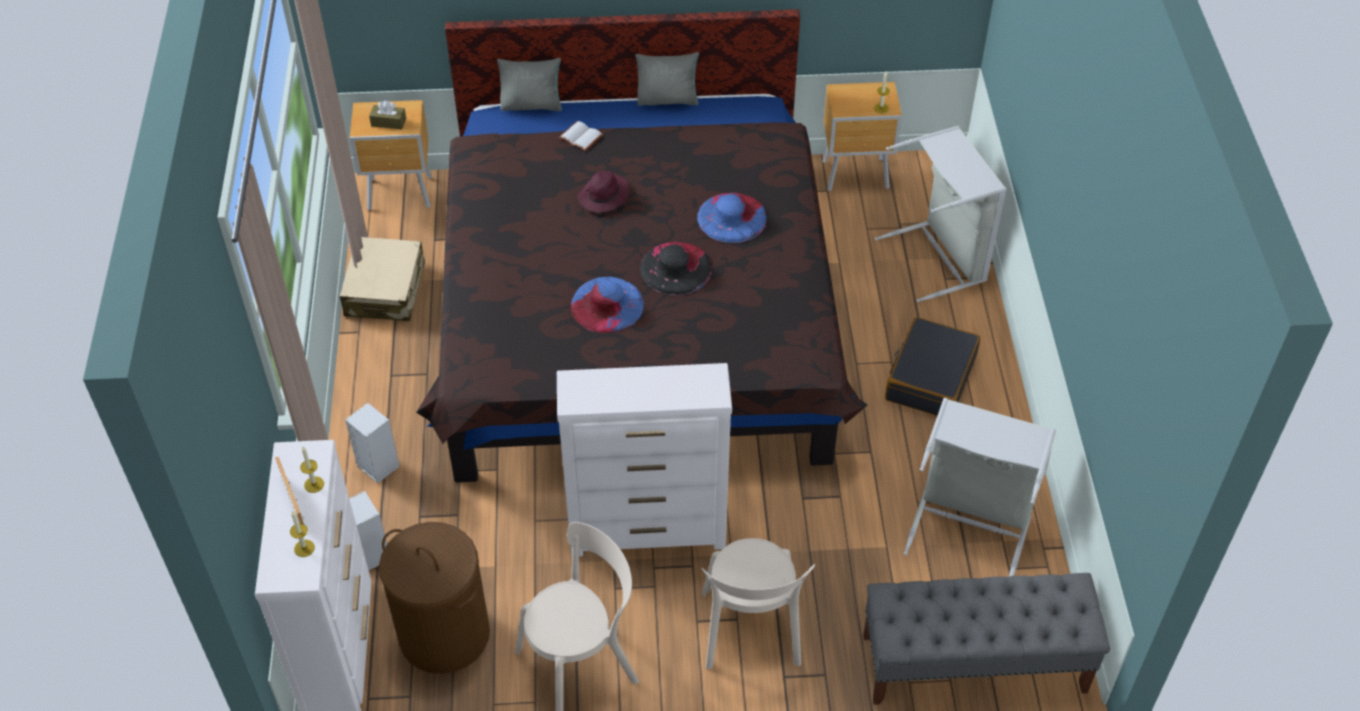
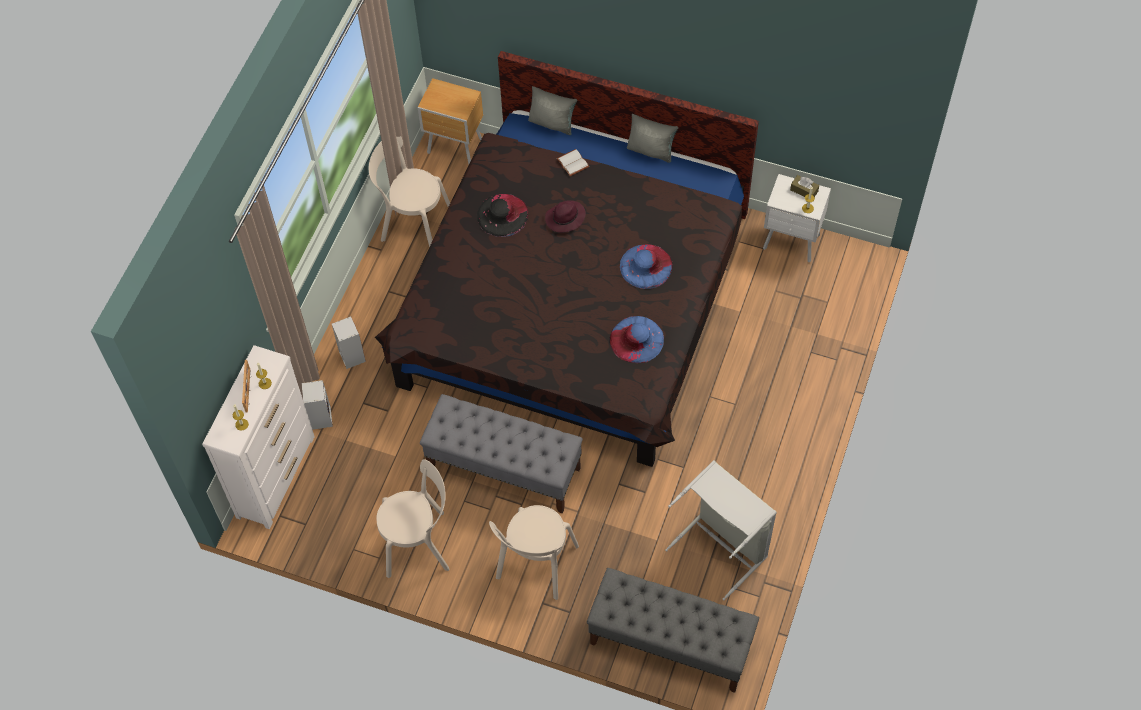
camera: 25 degrees right, 10 degrees up
(385, 289) = (412, 222): beige suitcase -> beige chair
(388, 122) = (449, 103): brown tissue box -> brown tissue box (804, 190)
(443, 634) = (343, 491): brown laundry basket -> none
(607, 305) = (526, 305): blue hat -> blue hat (636, 339)
(648, 531) = (505, 469): white dresser -> grey bench
(676, 268) = (586, 293): black hat -> black hat (502, 215)
(857, 176) = (792, 243): brown nightstand -> white nightstand
(930, 378) = (756, 426): black suitcase -> none
(940, 257) = (817, 333): grey laundry basket -> none

